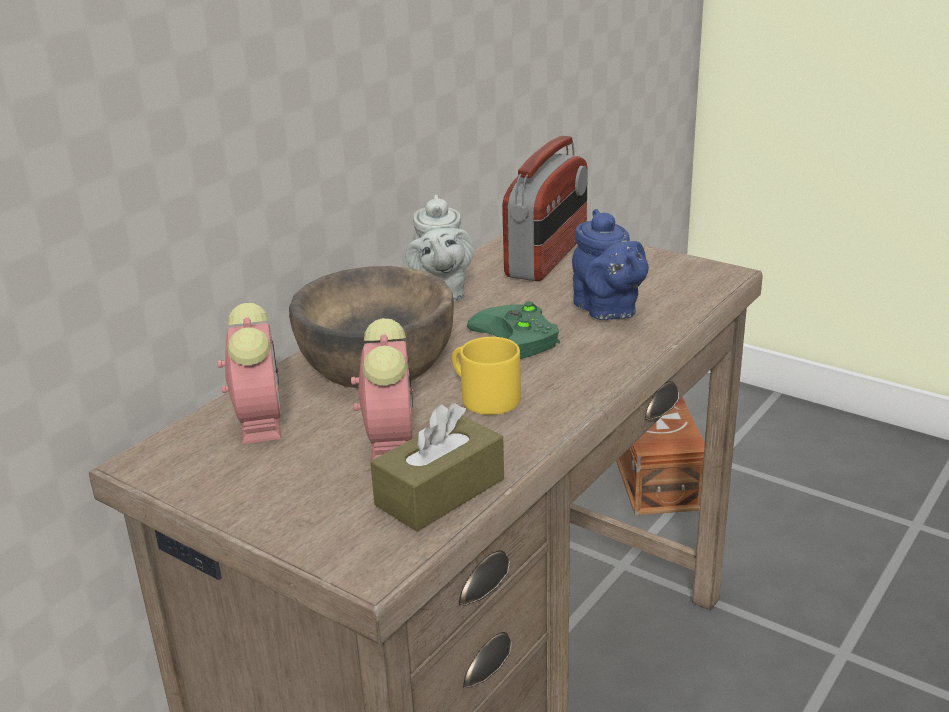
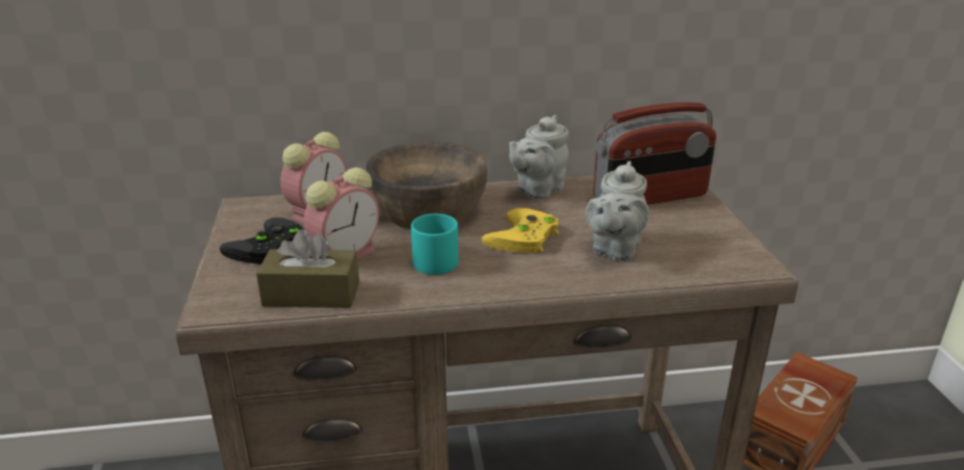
camera: 45 degrees right, 0 degrees up
(288, 483) = (267, 248): none -> black game controller
(482, 397) = (435, 259): yellow mug -> turquoise mug
(519, 339) = (524, 238): green game controller -> yellow game controller
(607, 311) = (614, 249): blue teapot -> grey teapot

